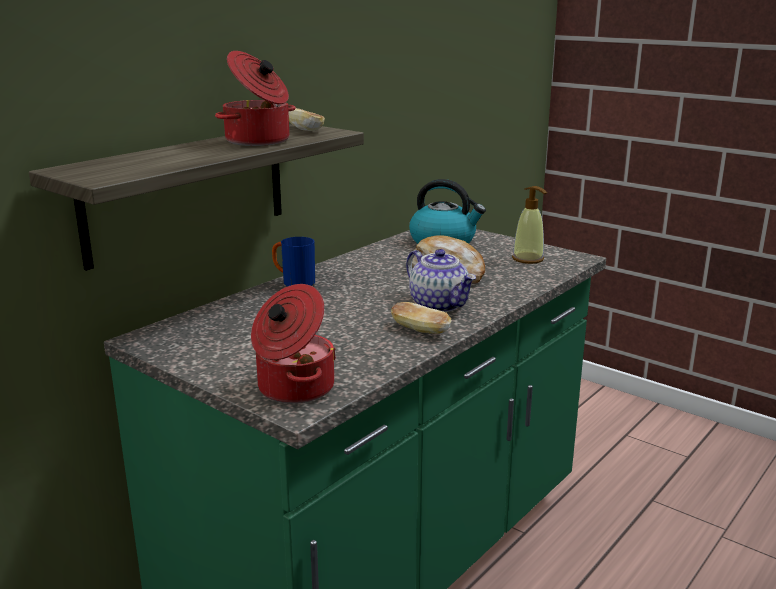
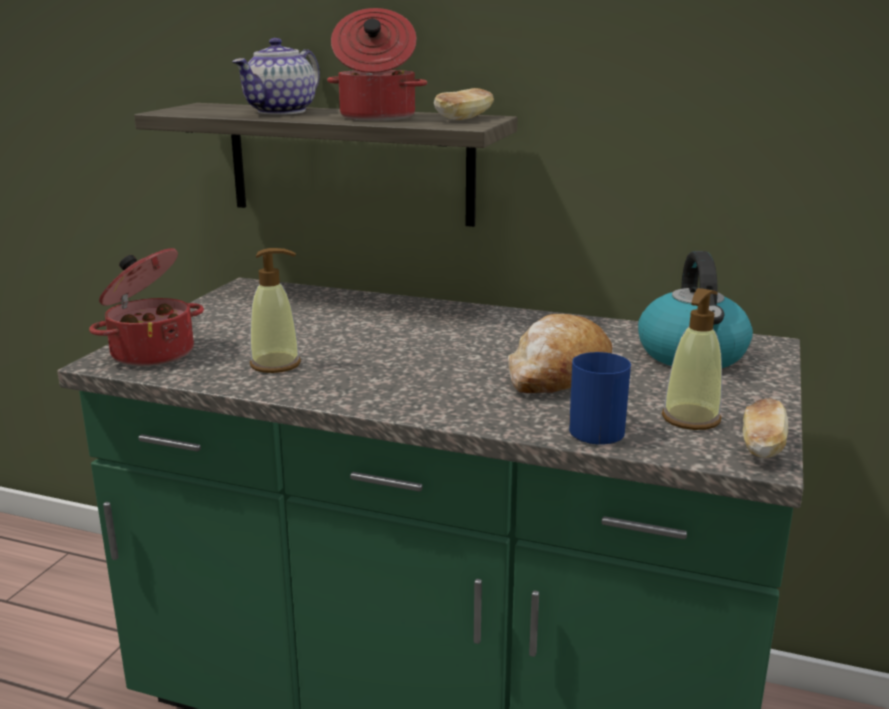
camera: 70 degrees right, 0 degrees up
(293, 282) = (438, 307): blue mug -> blue mug (595, 428)
(366, 343) = (276, 364): none -> soap dispenser
(420, 330) = (328, 384): bread -> bread (761, 447)
(440, 305) = (424, 384): teapot -> teapot (281, 112)

